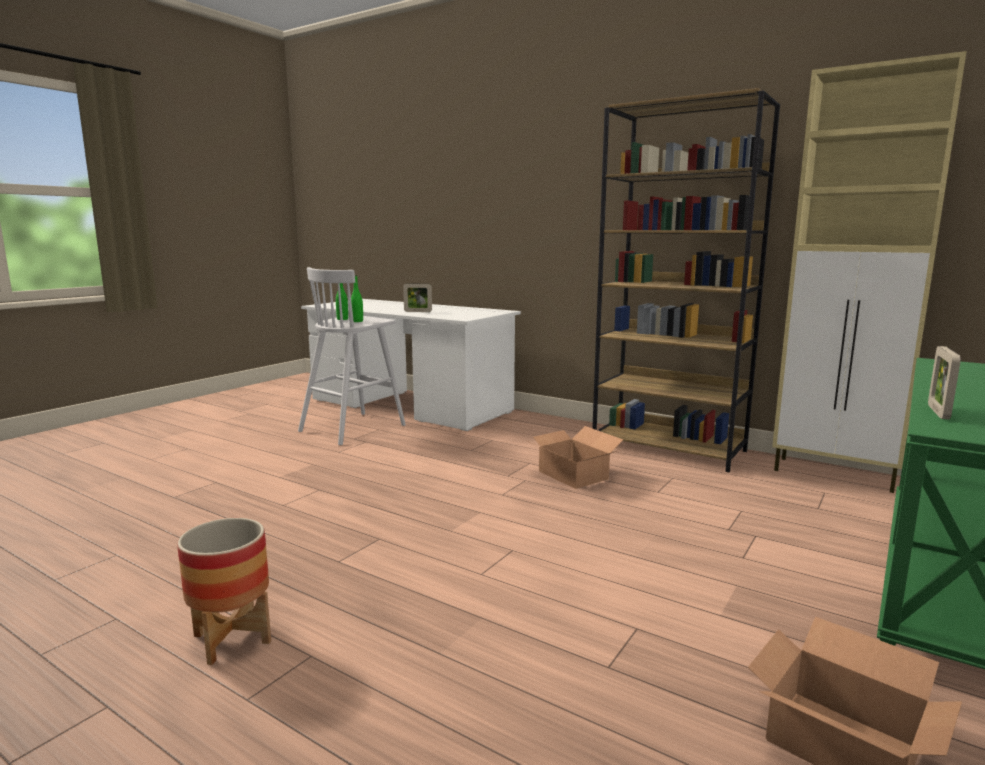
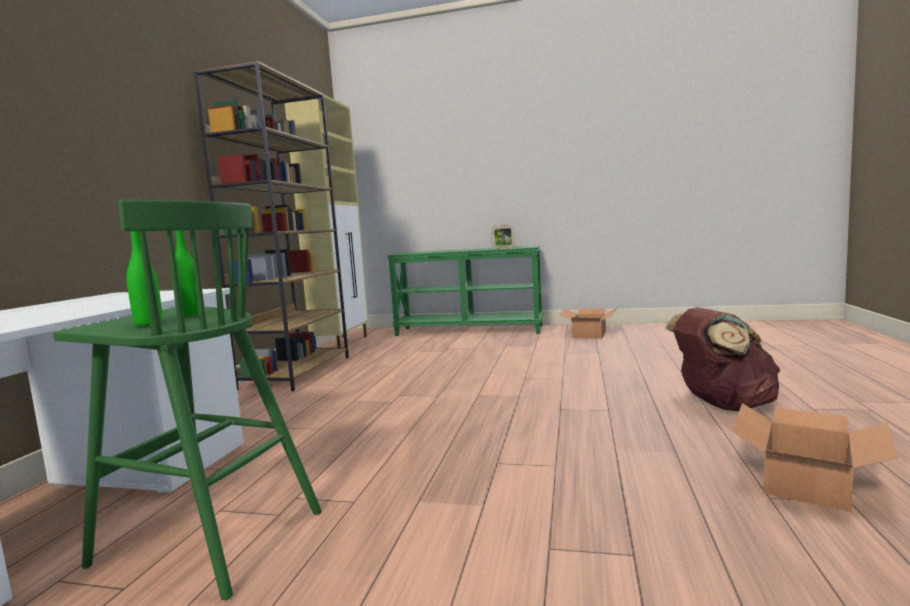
camera: 110 degrees left, 5 degrees down
(233, 638) = (723, 405): planter -> brown backpack
(354, 428) = (206, 538): white stool -> green stool
(418, 311) = (84, 308): picture frame -> none
(573, 475) = (377, 385): cardboard box -> cardboard box (805, 482)

